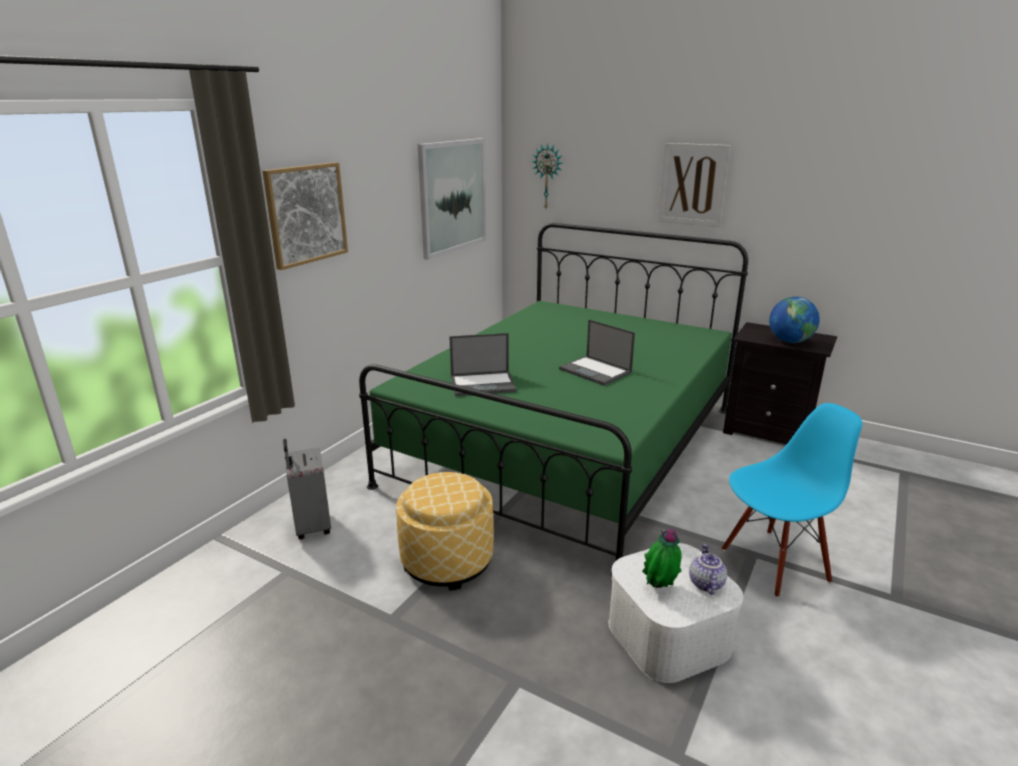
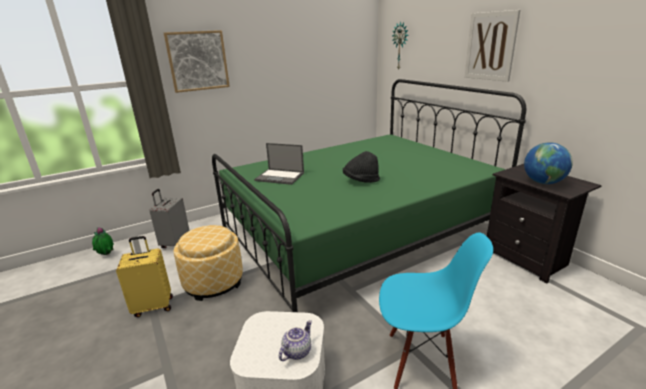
camera: 30 degrees right, 0 degrees up
(396, 619) = (153, 306): none -> yellow suitcase
(452, 196) = (327, 58): picture -> none
(596, 371) = (361, 180): laptop -> black hat
(659, 588) = (262, 342): potted plant -> potted plant (106, 255)

